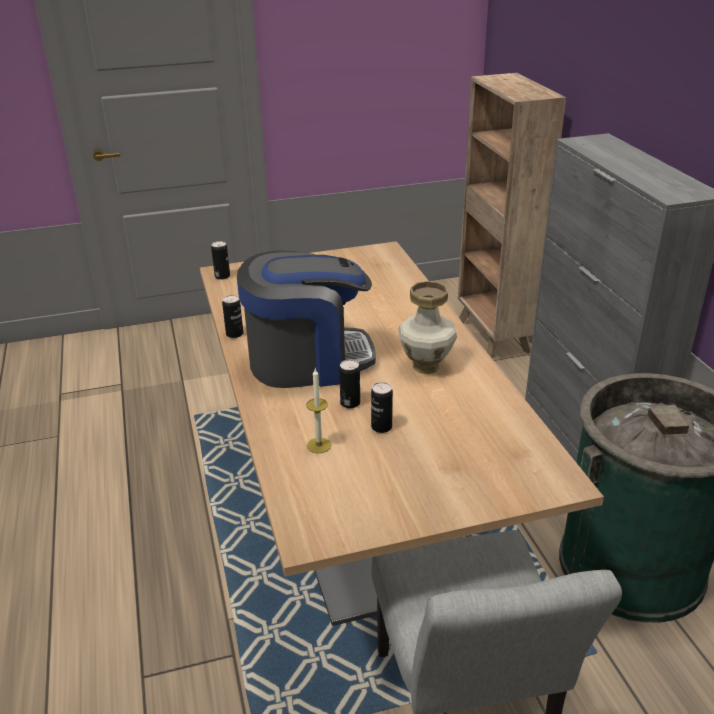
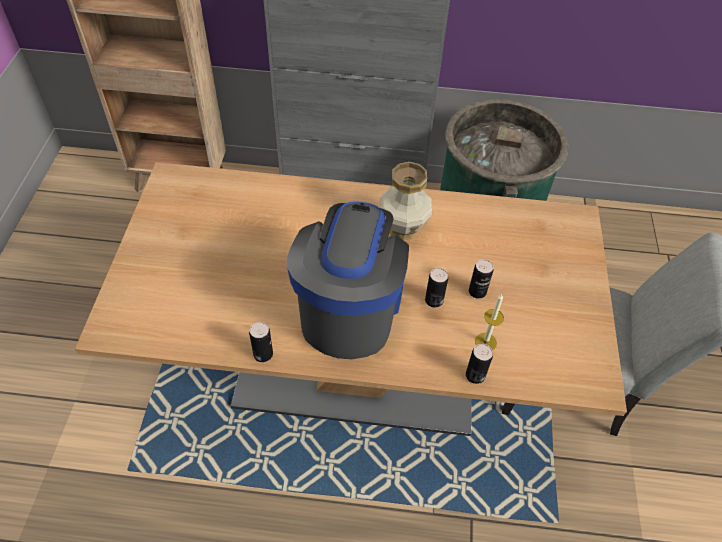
camera: 70 degrees left, 20 degrees up
(222, 276) = (119, 331): can -> can (475, 375)

